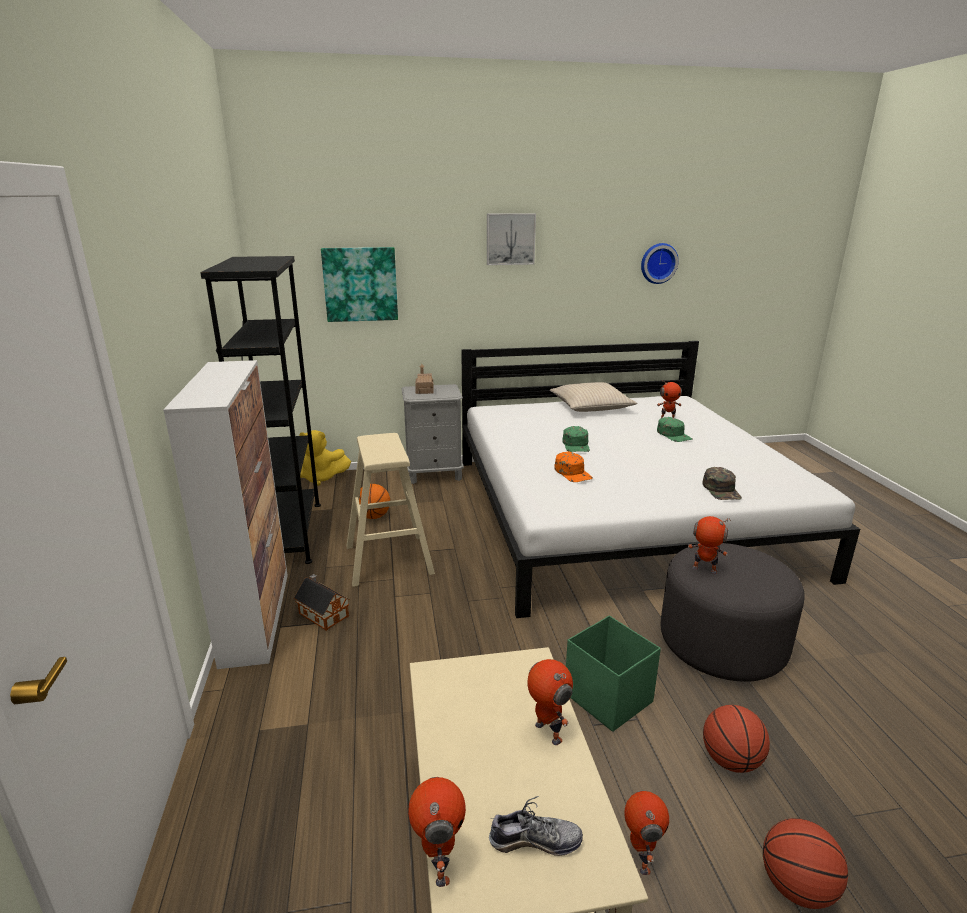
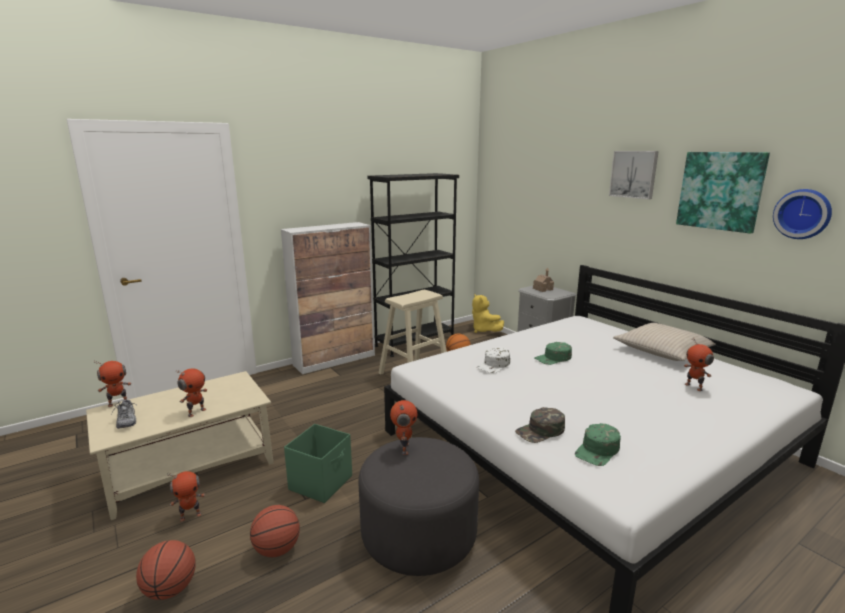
camera: 65 degrees right, 5 degrees down
(322, 613) = (348, 373): toy house -> none
(360, 284) = (528, 201): picture -> picture (720, 191)
(573, 473) = (494, 365): orange cap -> white cap
(674, 435) = (653, 395): green cap -> green cap (597, 450)

